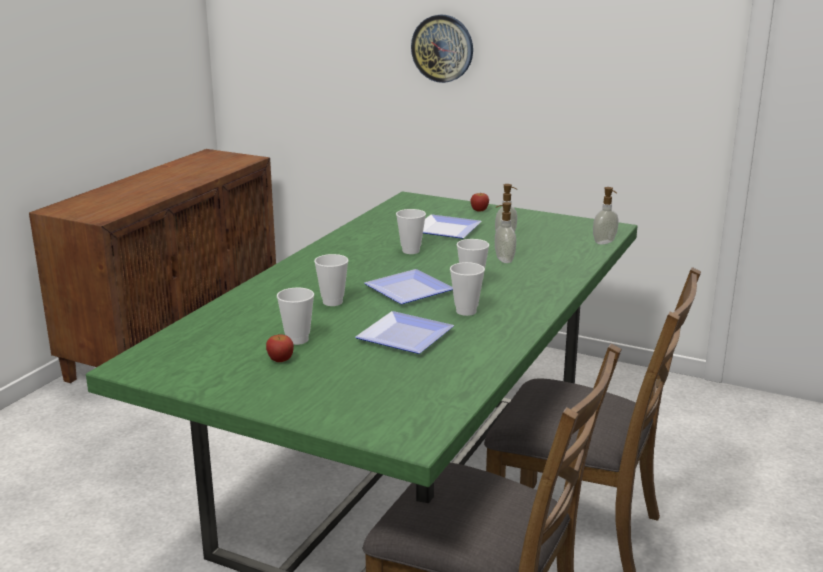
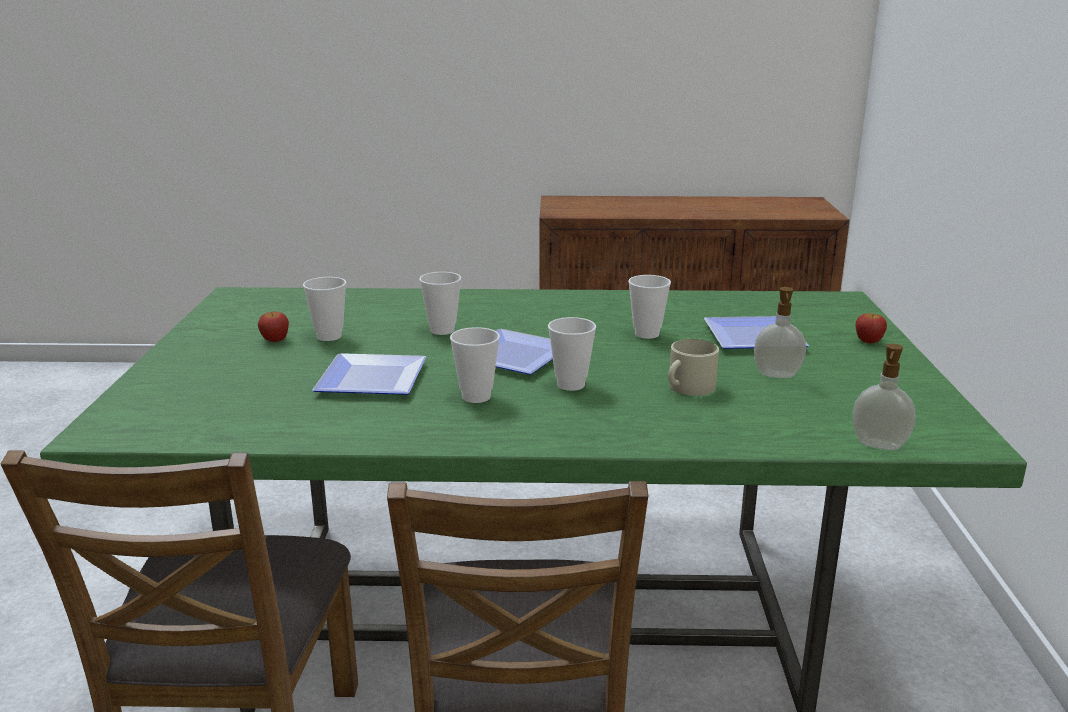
camera: 65 degrees right, 0 degrees up
(442, 48) = (1017, 92): wall clock -> none
(503, 260) = (687, 388): soap dispenser -> beige mug

